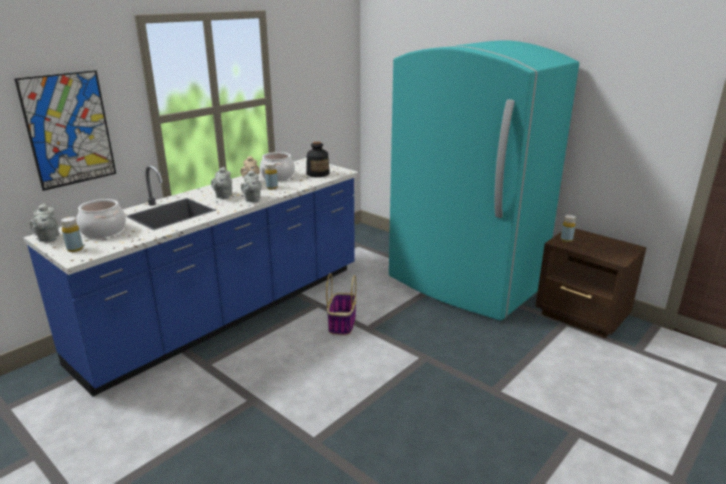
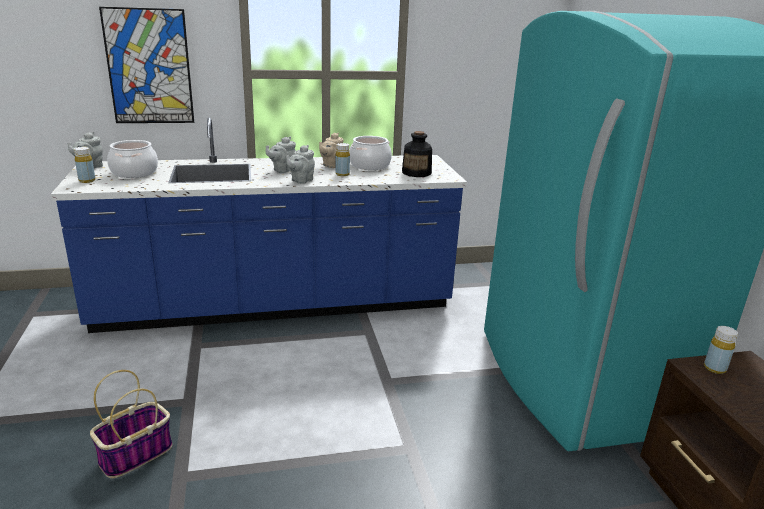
camera: 35 degrees right, 0 degrees up
(342, 323) = (367, 363): basket -> basket (136, 454)

